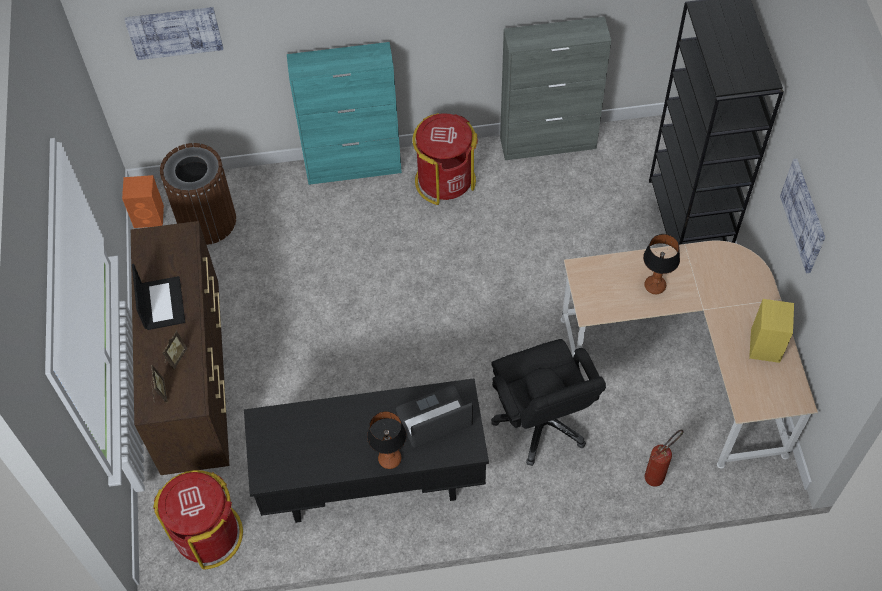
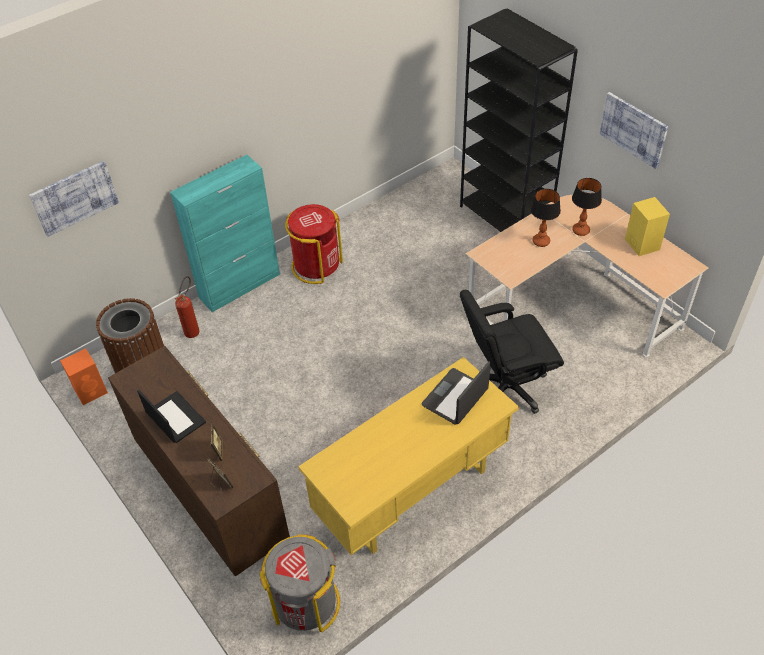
camera: 30 degrees left, 10 degrees down
(208, 534) = (306, 602): red trash can -> grey trash can
(371, 482) = (411, 492): black desk -> yellow desk
(390, 459) = (444, 442): table lamp -> table lamp (581, 231)
(542, 422) = (505, 387): black office chair -> black office chair turned 120 degrees clockwise
(548, 143) = (374, 212): grey cabinet -> none
(658, 474) = (611, 381): fire extinguisher -> fire extinguisher (194, 329)

